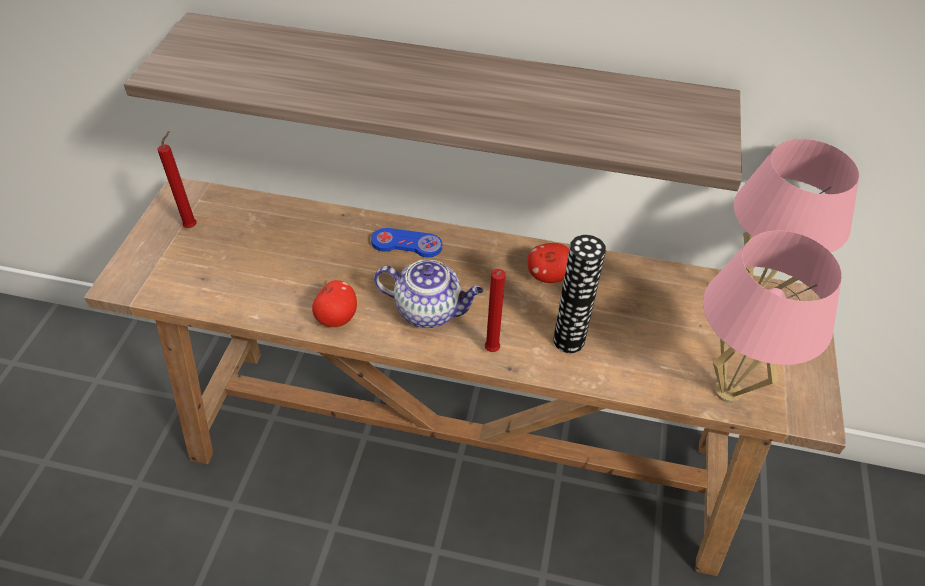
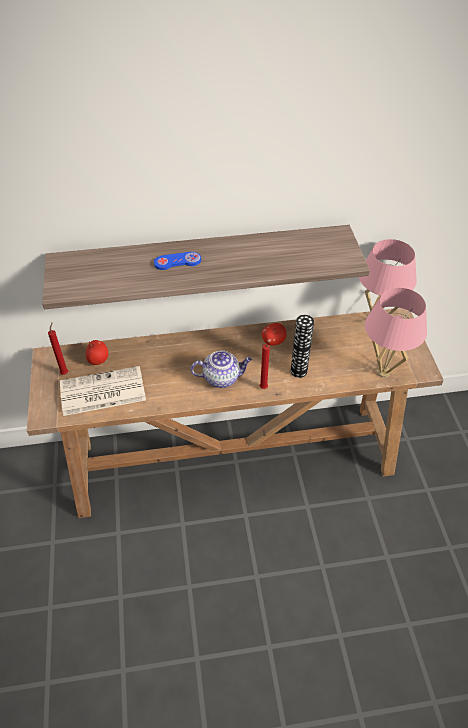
camera: 20 degrees left, 0 degrees up
(227, 273) = (101, 392): none -> newspaper
(337, 317) = (175, 397): apple -> apple (98, 360)
(406, 244) = (191, 347): blue game controller -> blue game controller (177, 262)

